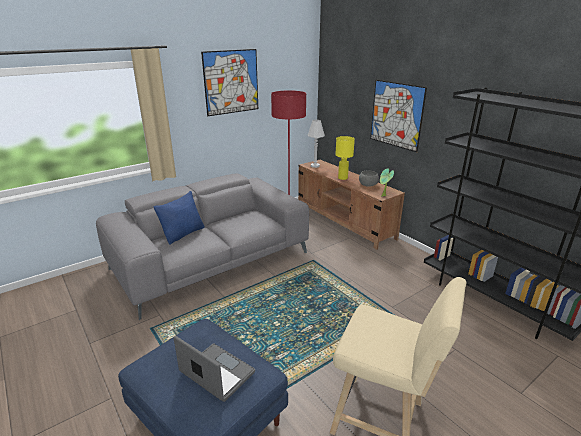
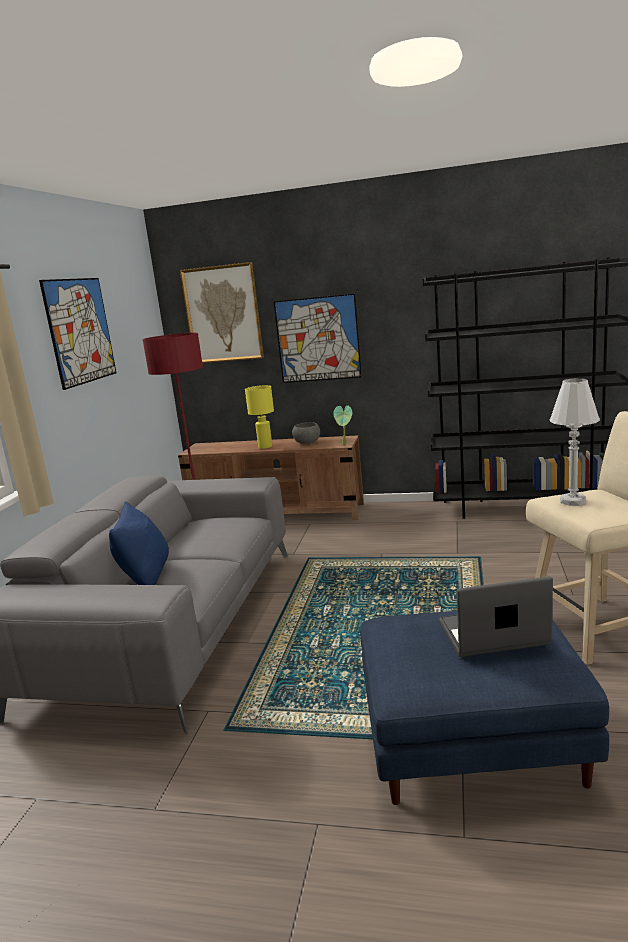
camera: 40 degrees left, 10 degrees down
(315, 166) = (204, 449): white table lamp -> white table lamp (572, 501)
(347, 80) = (223, 314): none -> picture

